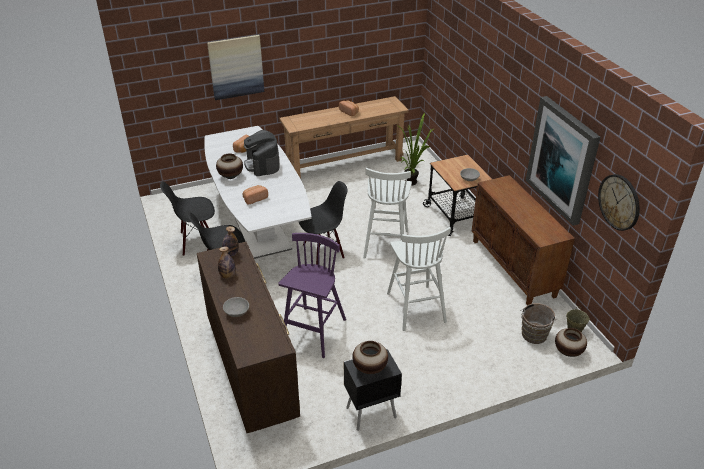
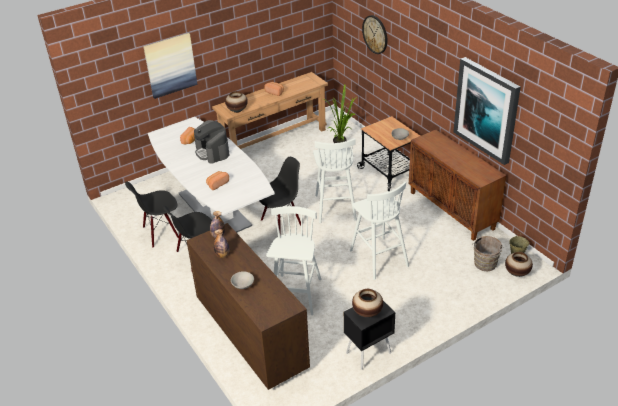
camera: 10 degrees left, 0 degrees up
(231, 176) = (187, 167): vase -> vase (237, 110)
(313, 333) = (296, 295): purple stool -> white stool
(619, 202) = (544, 139): wall clock -> wall clock (375, 34)

